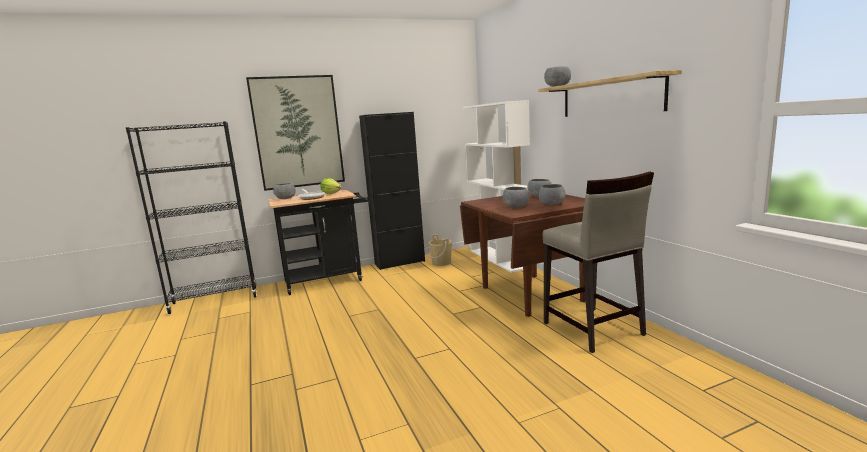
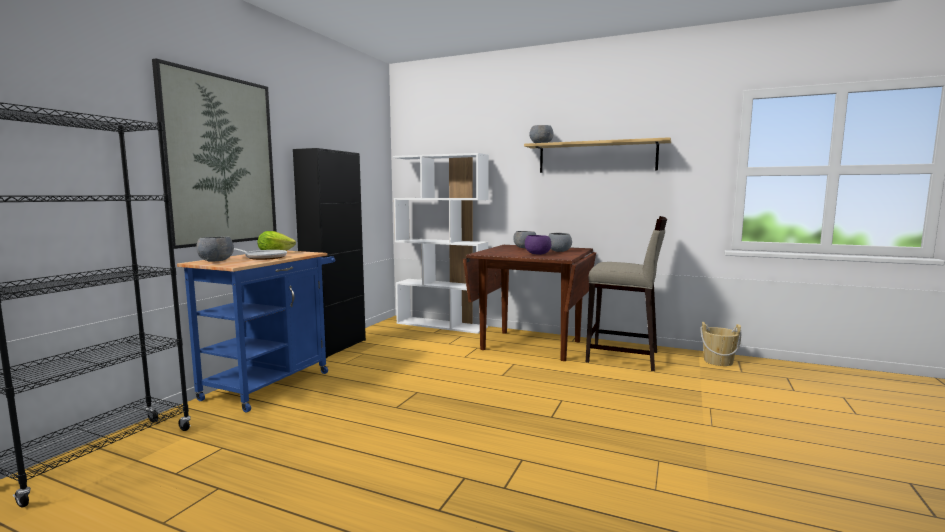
camera: 45 degrees left, 5 degrees down
(328, 280) = (272, 382): black cart -> blue cart
(441, 263) = (388, 338): beige bucket -> beige bucket (718, 361)
(516, 206) = (538, 254): grey bowl -> purple bowl

